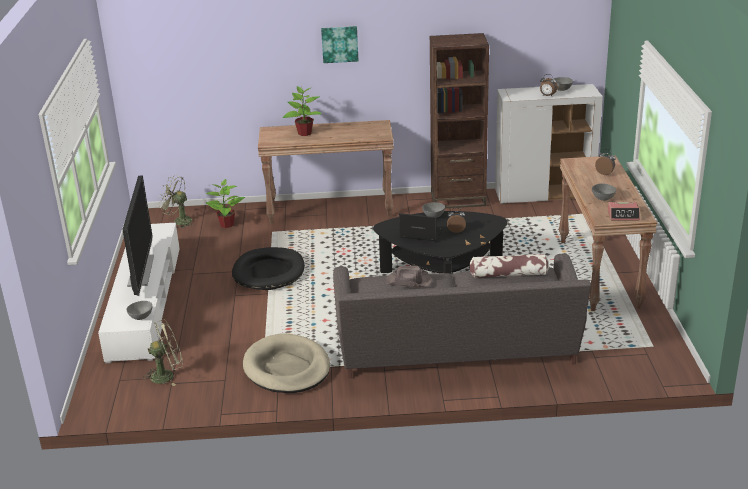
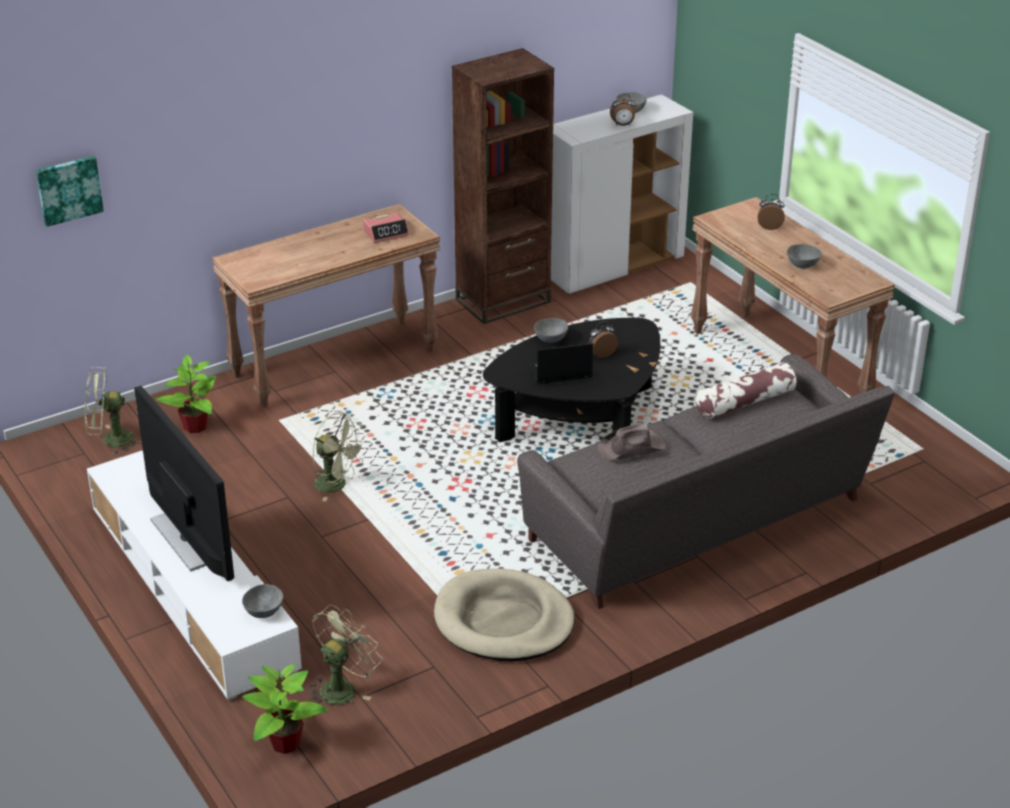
camera: 30 degrees left, 5 degrees up
(269, 272) = (337, 485): black dog bed -> green fan
(304, 133) = (295, 253): potted plant -> potted plant (284, 743)
(339, 44) = (326, 102): picture -> picture (69, 190)
(623, 215) = (848, 284): alarm clock -> alarm clock (386, 233)

